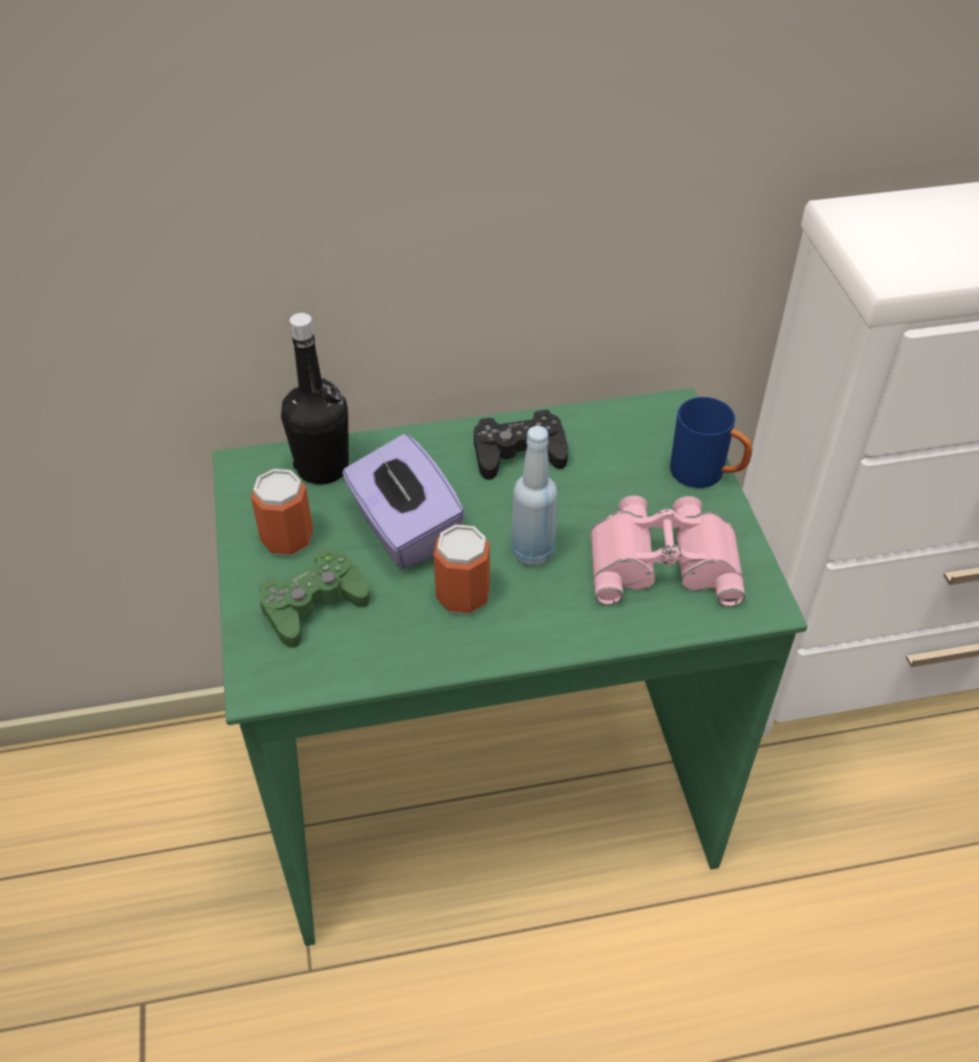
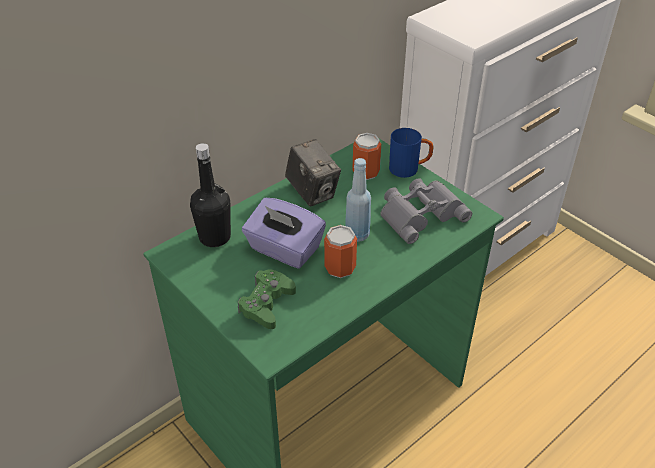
camera: 30 degrees left, 5 degrees down
(287, 539) = (225, 279): can -> can (366, 172)
(518, 453) = (312, 192): black game controller -> camera
(663, 559) = (420, 213): pink binoculars -> grey binoculars

